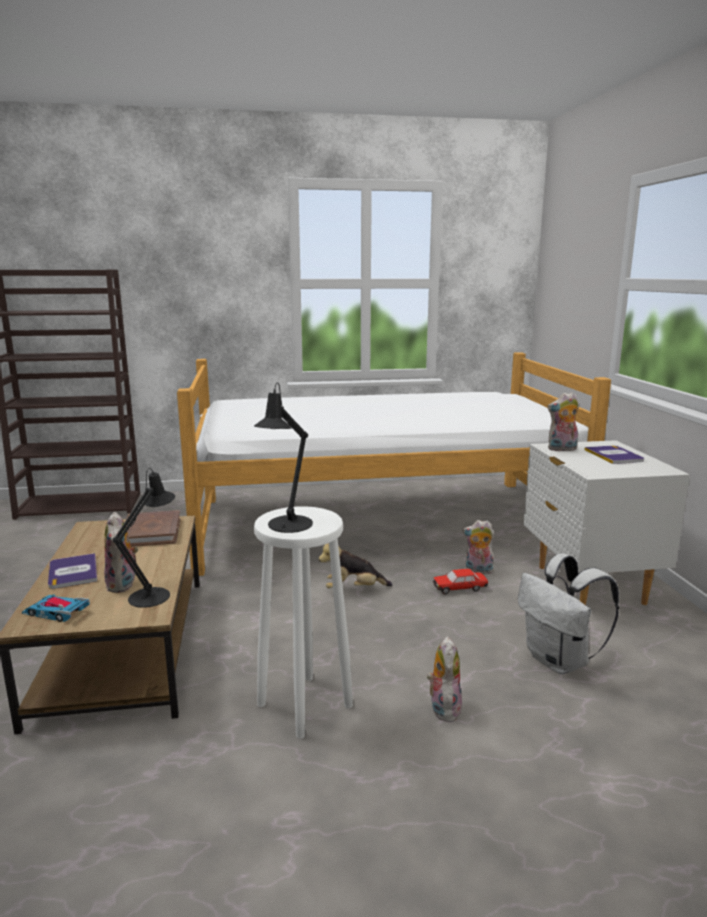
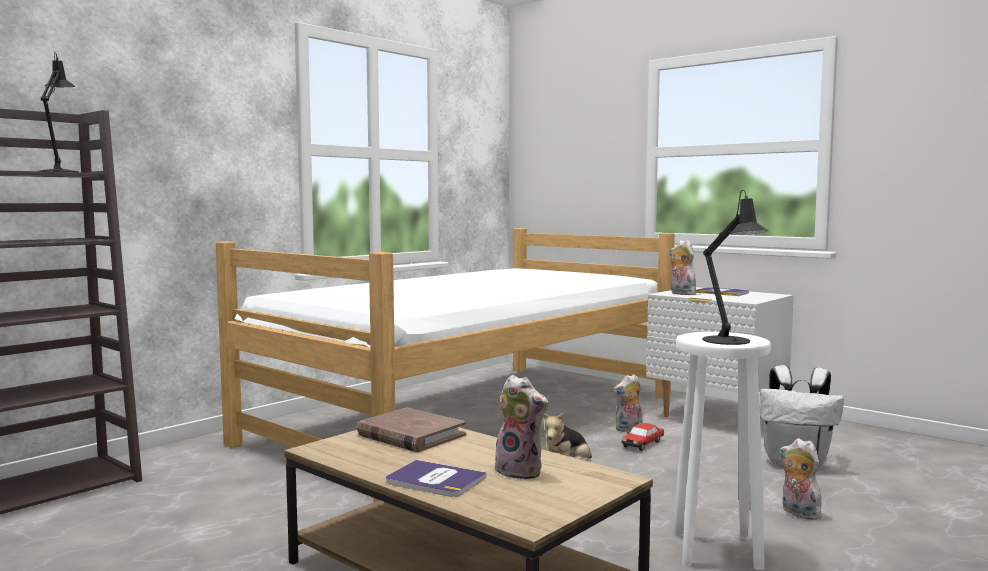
camera: 40 degrees left, 10 degrees down
(56, 612) = (526, 506): toy car -> none
(153, 594) = (573, 468): black table lamp -> black table lamp (60, 172)
(562, 449) = (680, 294): plush toy -> plush toy turned 105 degrees clockwise

